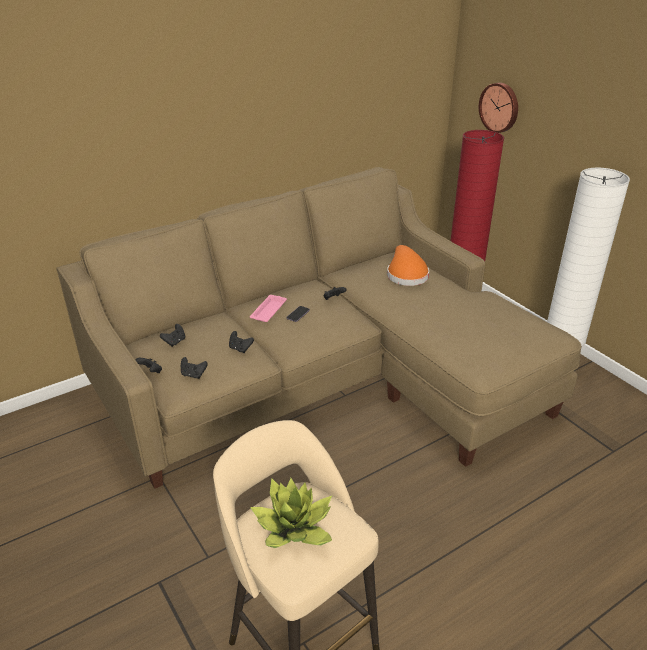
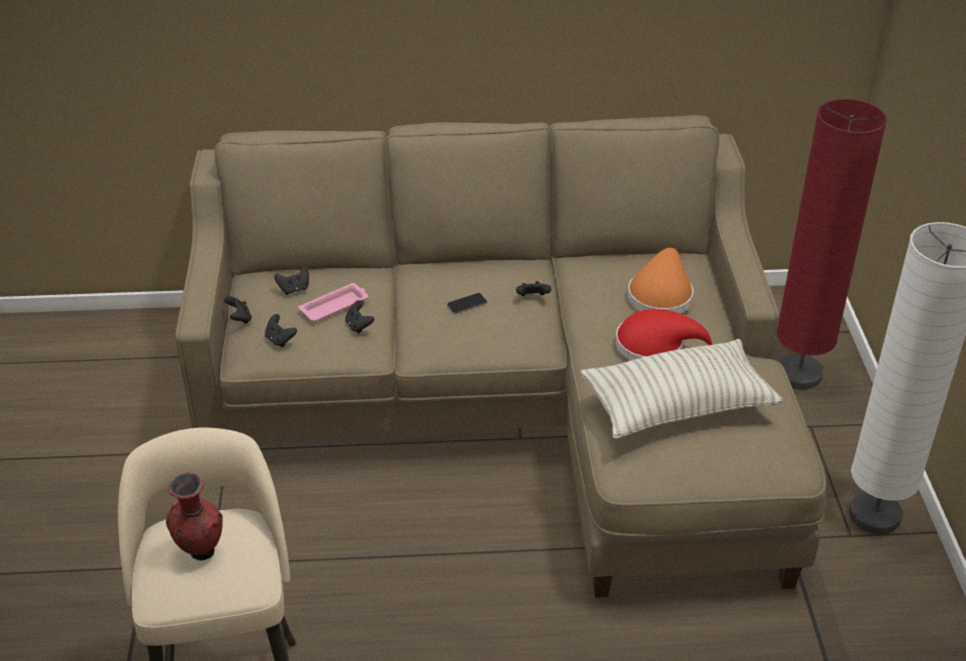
camera: 30 degrees right, 5 degrees up
(269, 310) = (437, 286): pink tray -> pink tray (335, 306)
(294, 527) = (200, 553): potted plant -> red vase
(430, 300) = (656, 346): none -> red hat
(474, 326) = (677, 406): none -> pillow
(500, 107) = (921, 70): wall clock -> none

